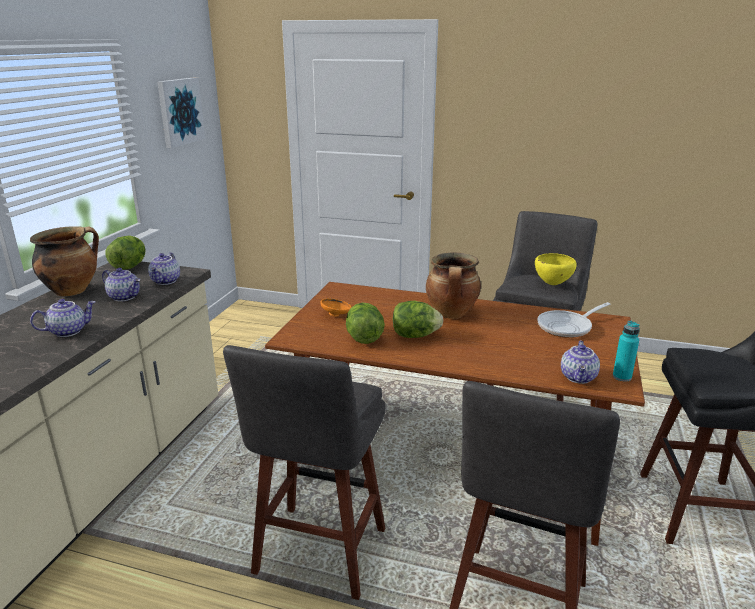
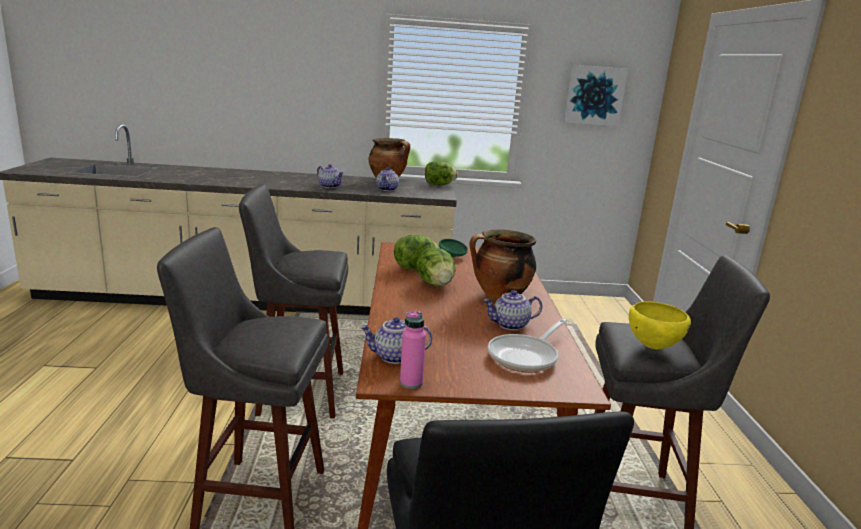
camera: 70 degrees right, 5 degrees down
(166, 281) = (422, 194): teapot -> teapot (510, 325)
(336, 315) = (452, 256): orange bowl -> green bowl
(567, 327) = (526, 356): frying pan -> frying pan turned 90 degrees counterclockwise
(622, 377) = (411, 383): turquoise bottle -> pink bottle

